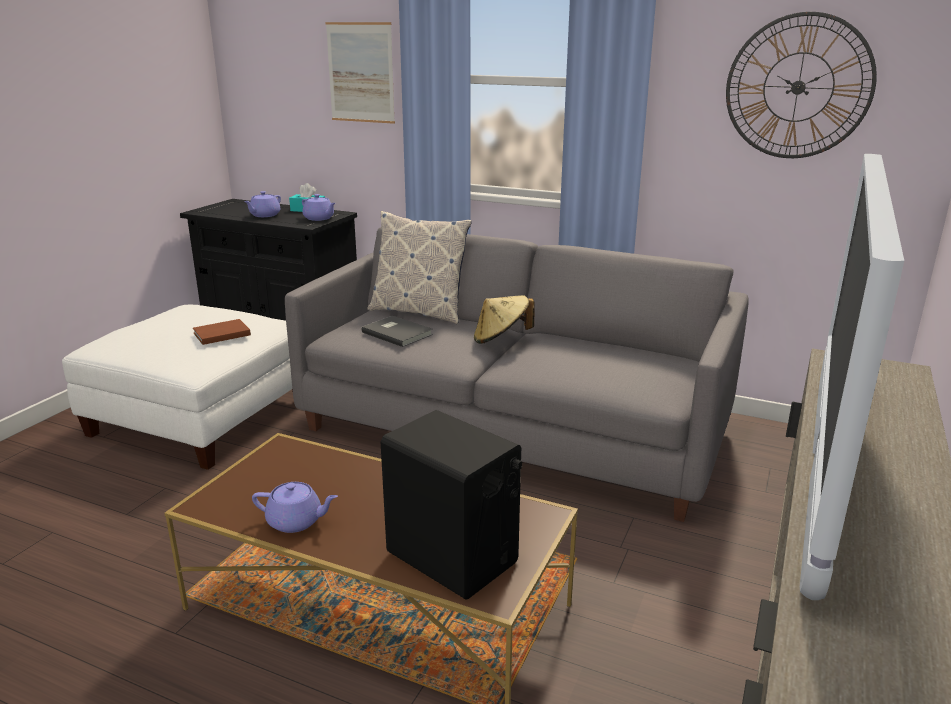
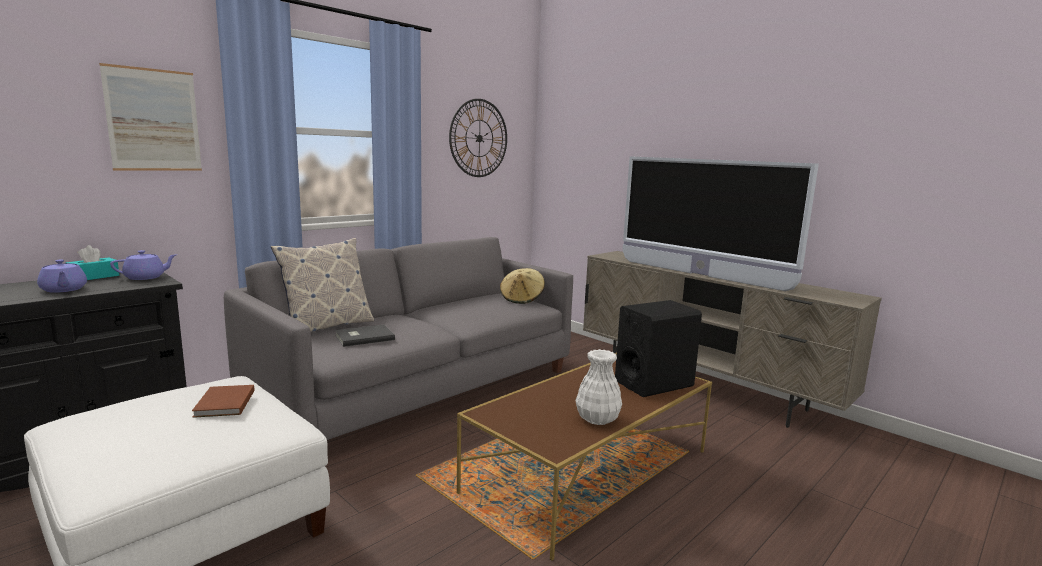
camera: 70 degrees left, 10 degrees down
(296, 521) = (596, 419): purple teapot -> white vase
(501, 339) = (420, 316): beige hat -> beige hat (522, 299)

